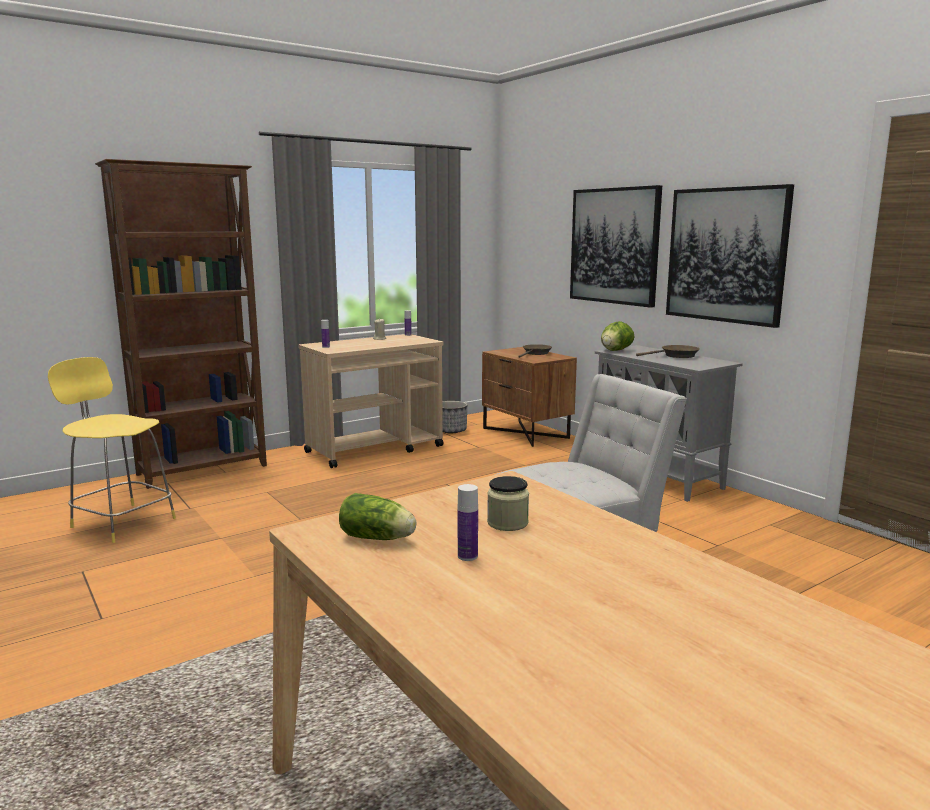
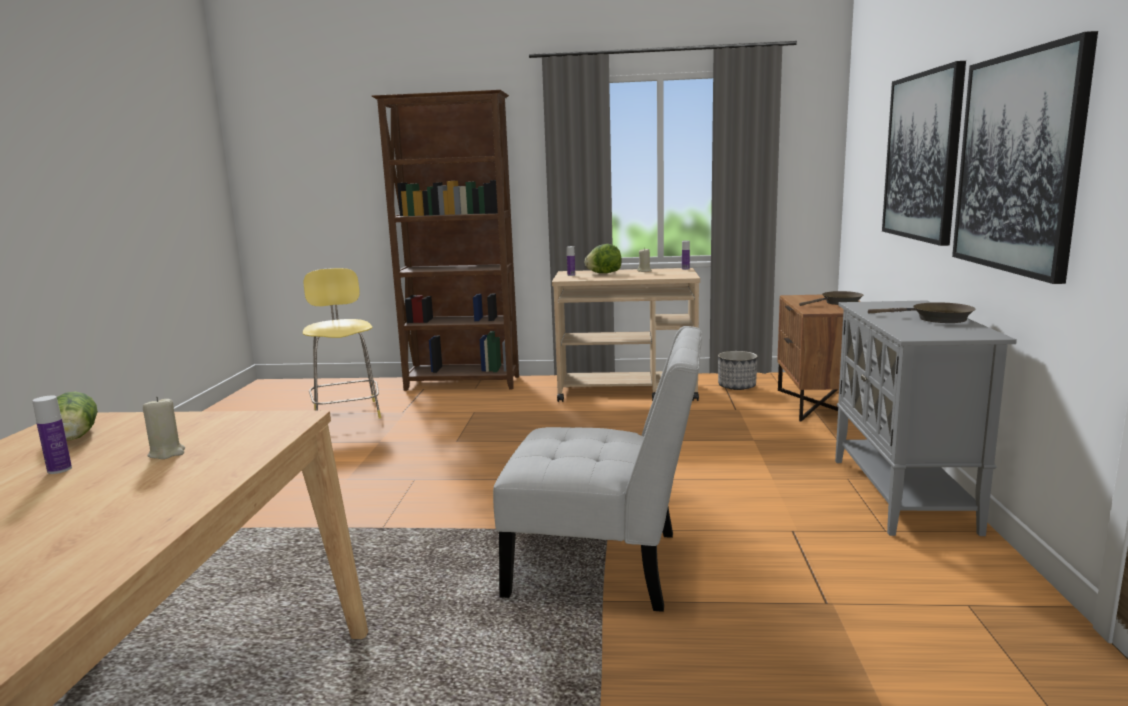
camera: 40 degrees right, 0 degrees up
(507, 523) = (167, 453): jar -> beige candle
(615, 350) = (867, 304): lettuce -> lettuce (604, 273)

